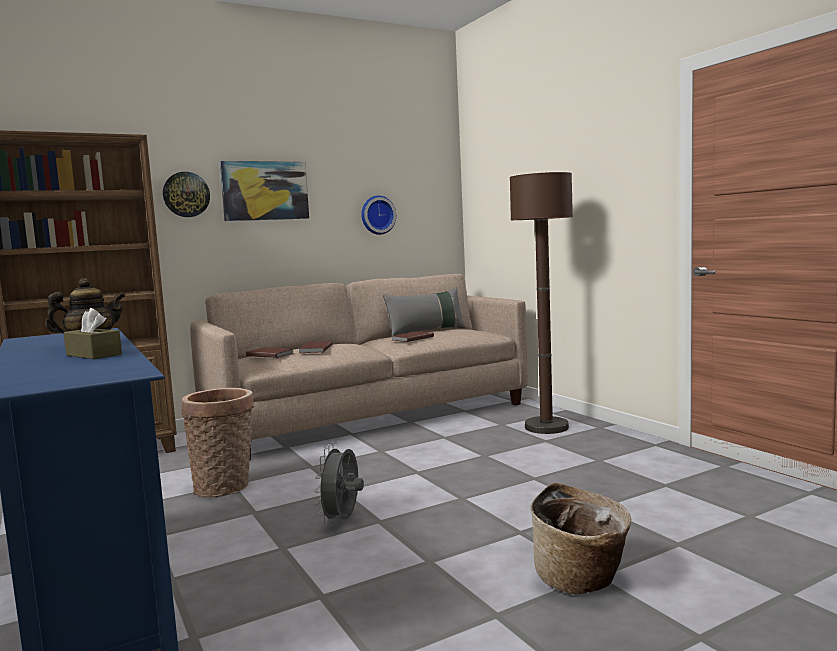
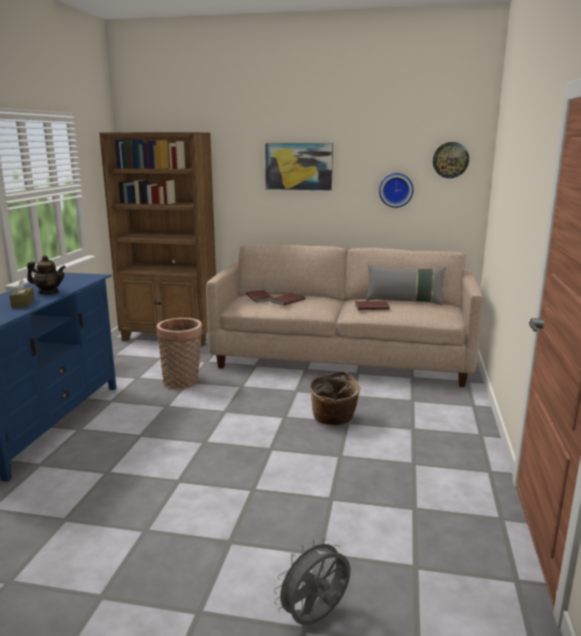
camera: 40 degrees right, 10 degrees up
(186, 194) = (241, 168): wall clock -> wall clock (450, 160)
(343, 520) = (190, 432): grey fan -> grey fan (315, 619)
(546, 427) = (439, 417): brown floor lamp -> none
(581, 580) = (218, 538): basket -> basket (334, 420)

